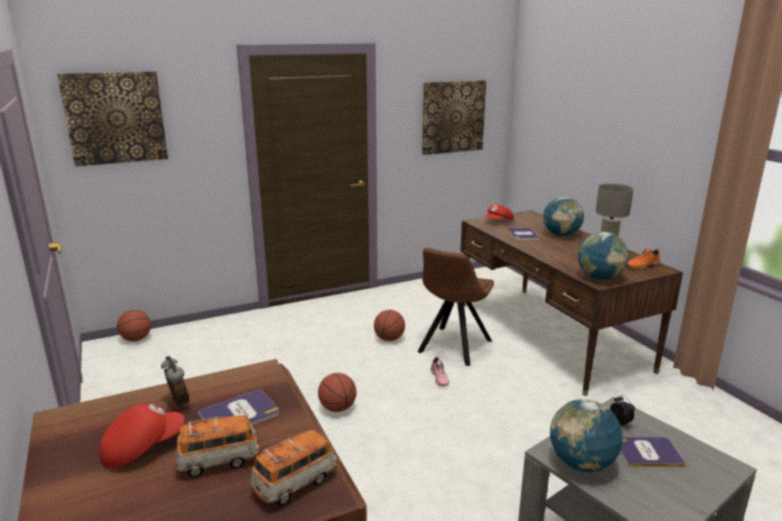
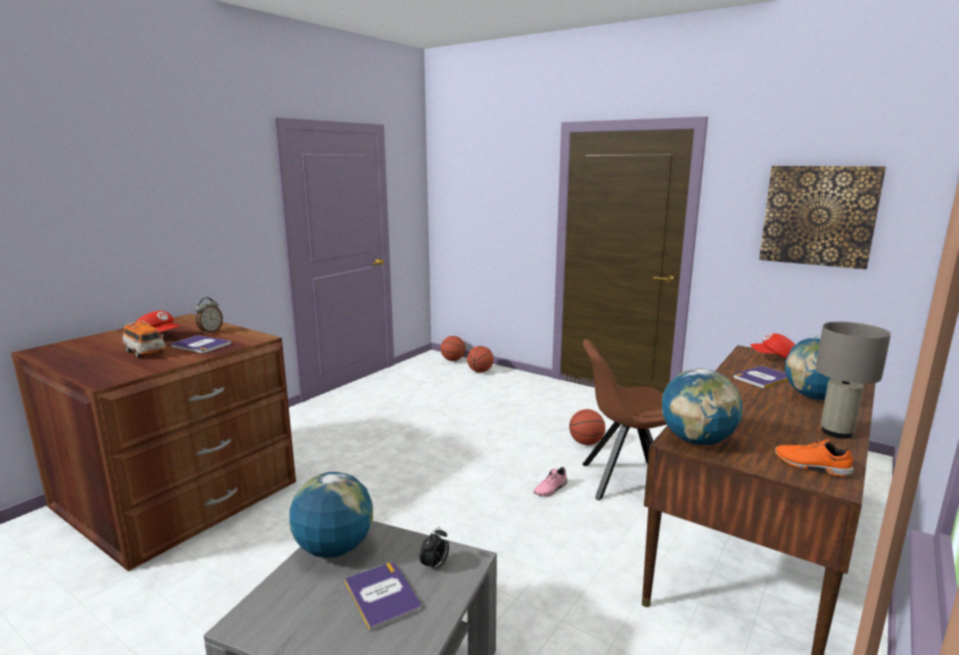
camera: 60 degrees right, 5 degrees down
(115, 118) = (469, 182): picture -> none
(295, 483) = (121, 372): toy car -> none
(337, 408) = (445, 455): basketball -> basketball (480, 371)

